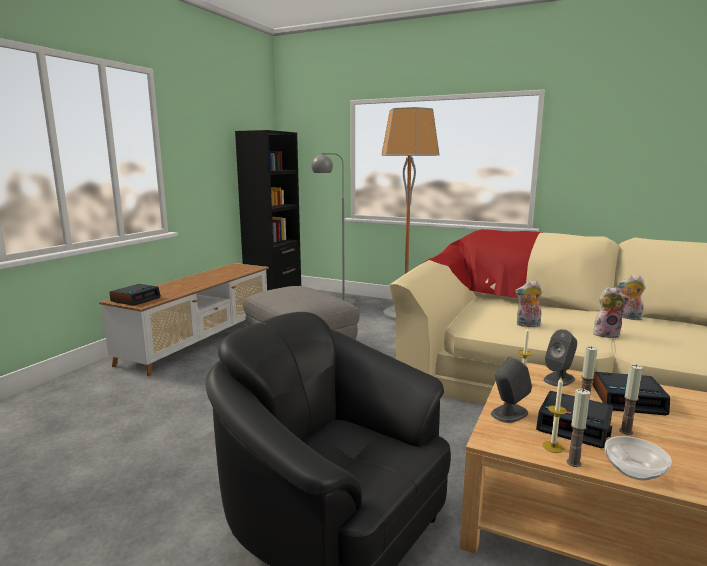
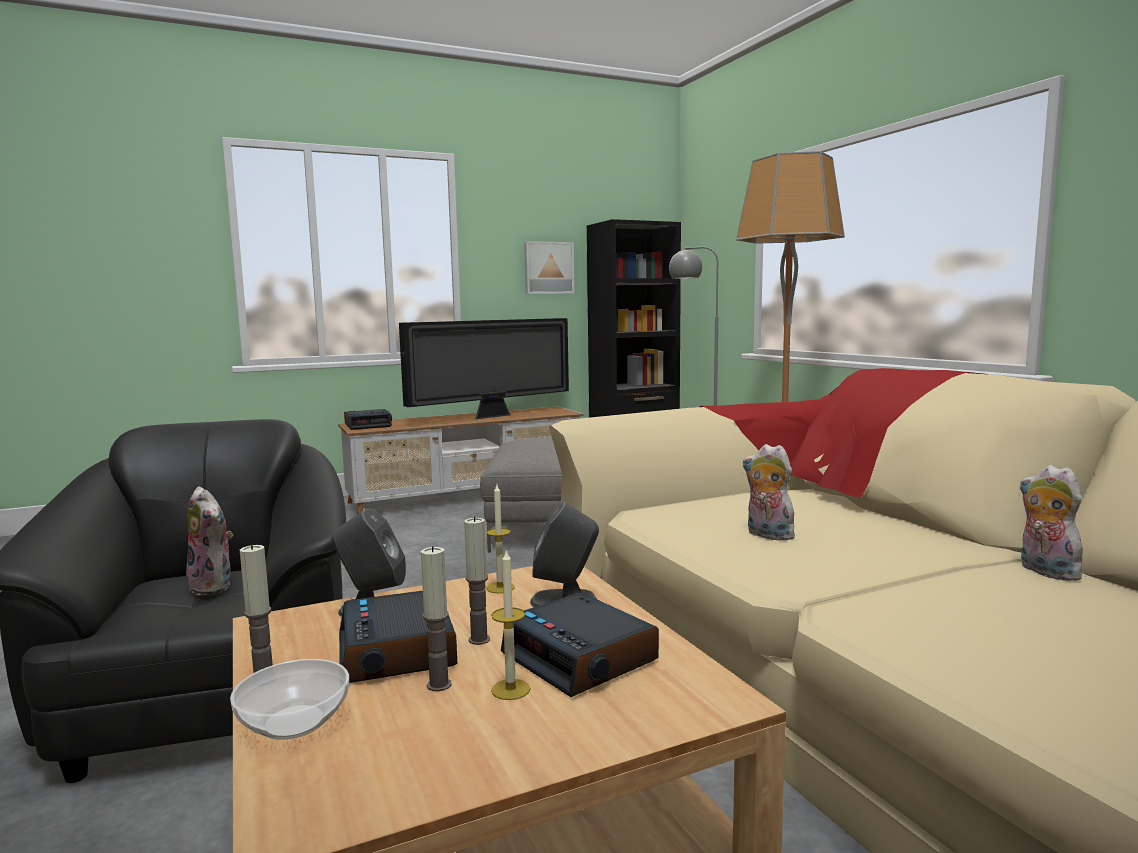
camera: 40 degrees right, 5 degrees down
(213, 277) = (493, 416): none -> television
(214, 162) = (548, 268): none -> picture
(553, 447) = (300, 656): candle -> candle (510, 689)
(606, 334) = (879, 578): plush toy -> plush toy (215, 586)

